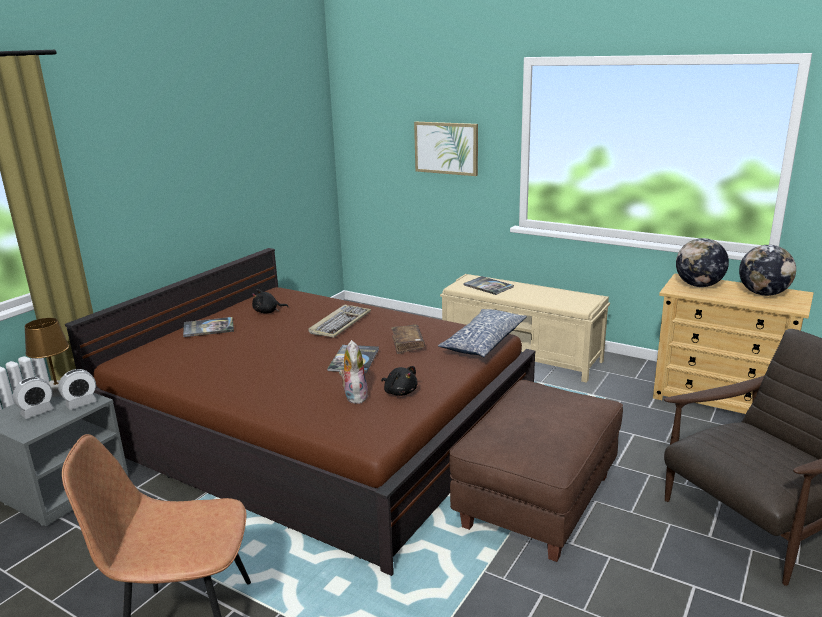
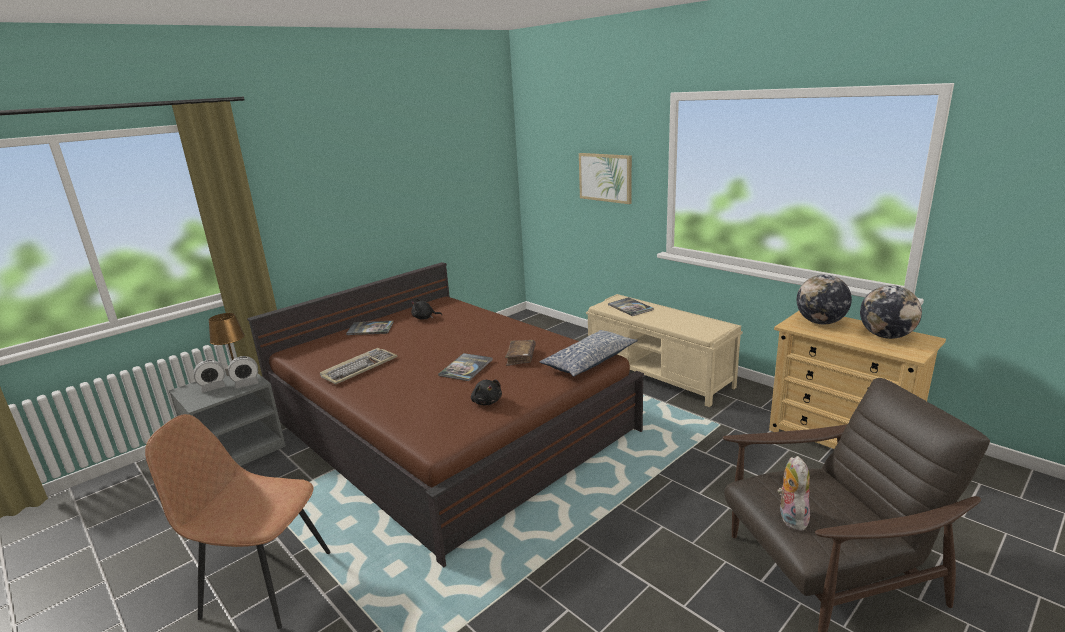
camera: 15 degrees right, 0 degrees up
(340, 323) = (476, 333): keyboard -> keyboard (359, 368)
(354, 396) = (445, 401): plush toy -> plush toy (790, 517)
(537, 501) = (606, 518): brown ottoman -> none

